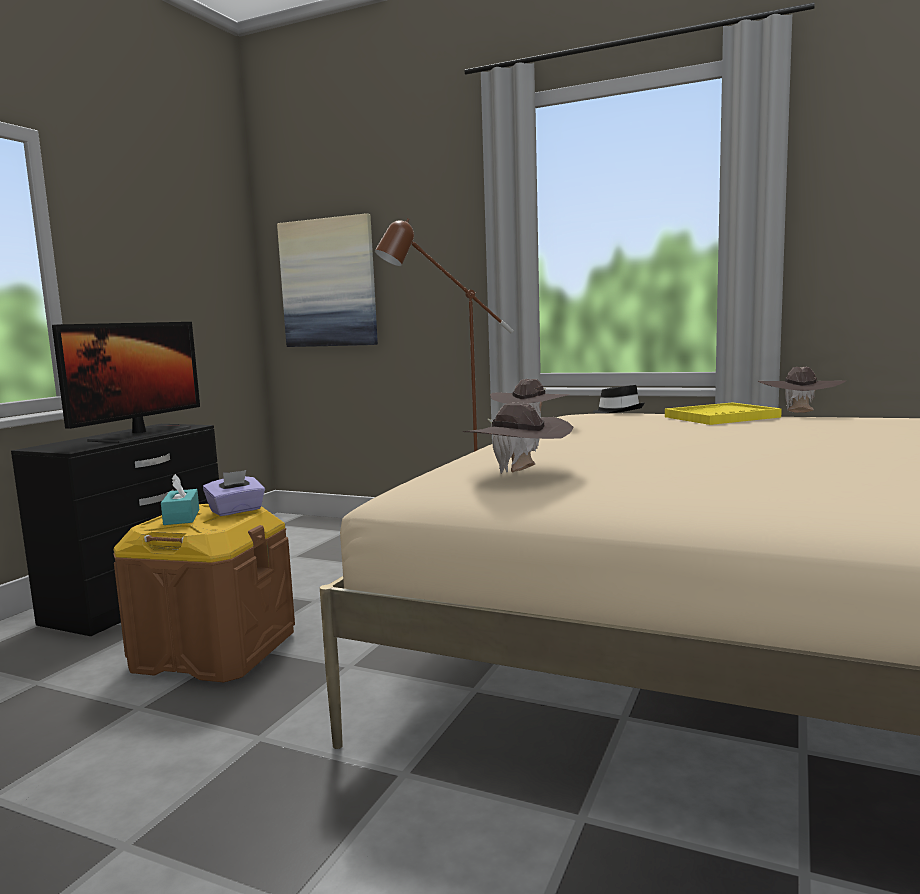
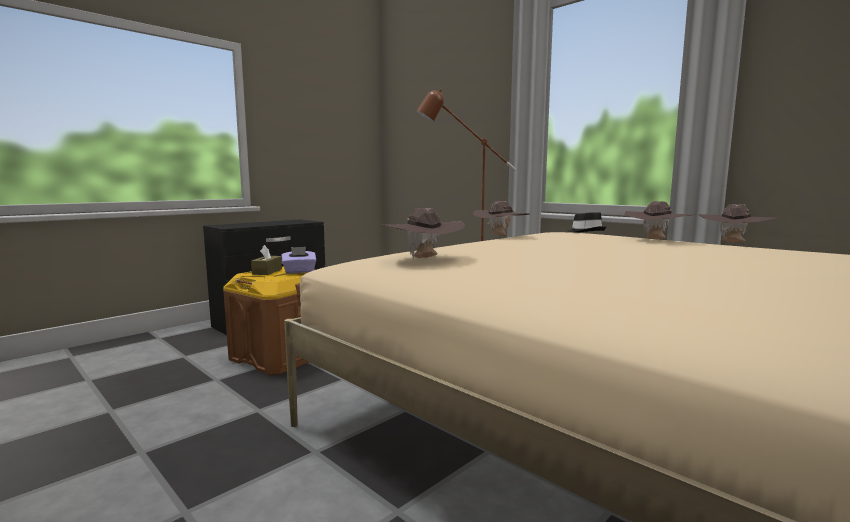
camera: 20 degrees right, 0 degrees up
(141, 434) = (276, 223): monitor -> none
(182, 517) = (267, 271): turquoise tissue box -> brown tissue box
(329, 283) = (420, 138): picture -> none
(721, 417) = (656, 240): yellow tray -> brown hat

